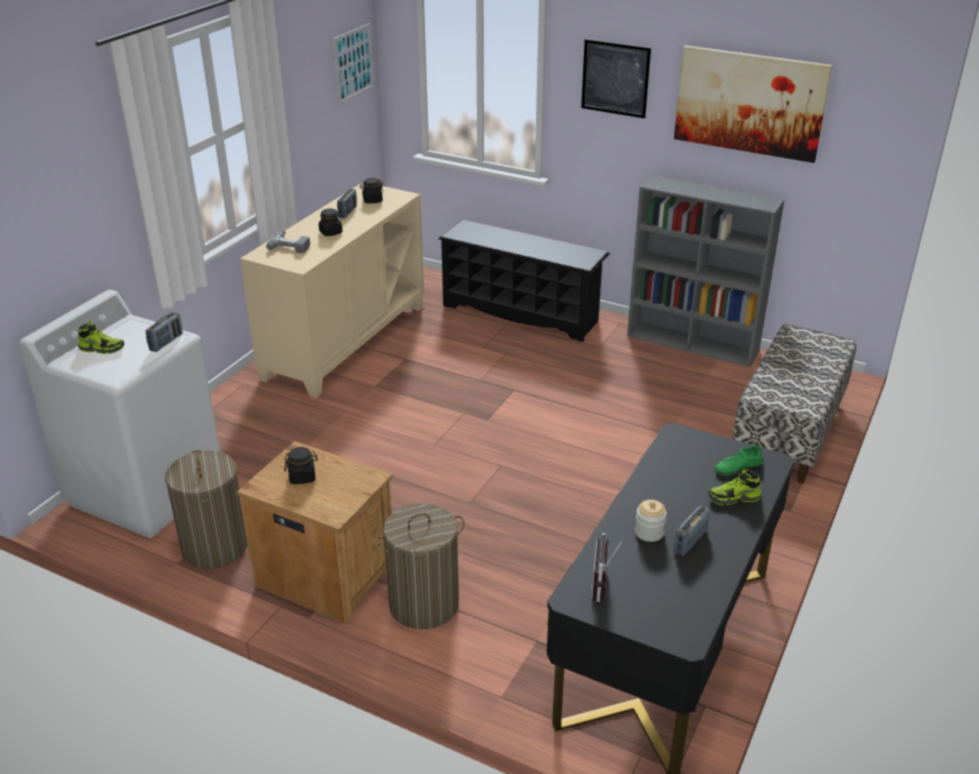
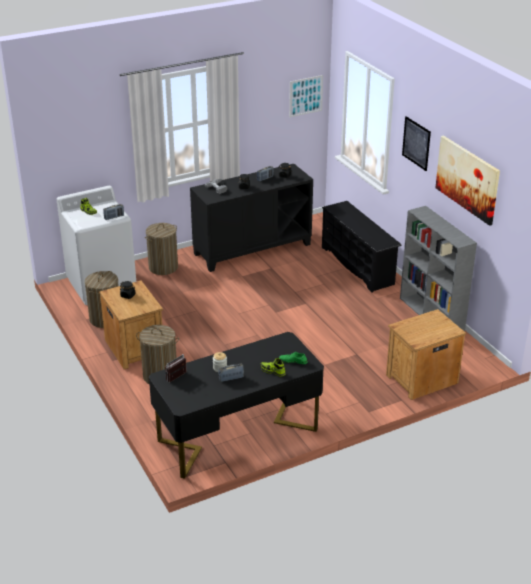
camera: 35 degrees right, 0 degrees up
(229, 419) = (163, 267): none -> laundry basket
(345, 341) = (252, 249): beige cabinet -> black cabinet
(789, 432) = (420, 379): bench -> brown nightstand

